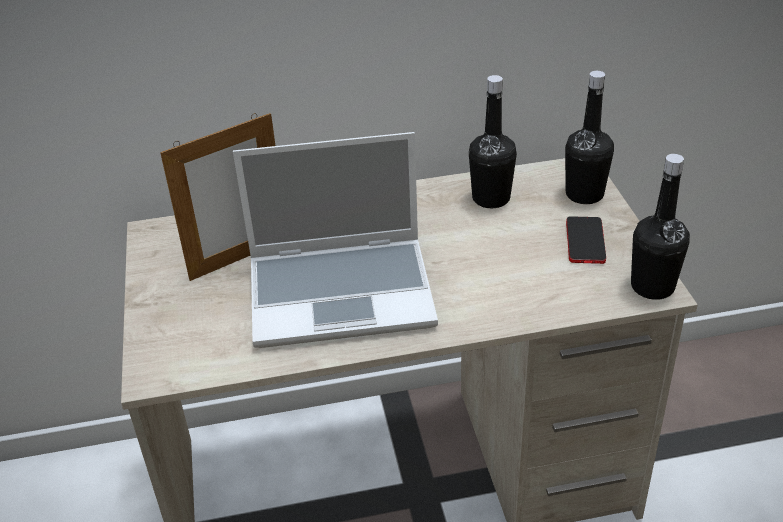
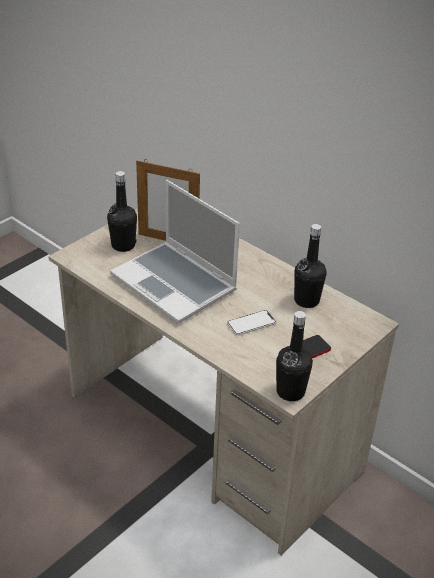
camera: 50 degrees right, 0 degrees up
(493, 261) = (251, 323): none -> phone
(584, 194) = (351, 334): black bottle -> black bottle (123, 245)

